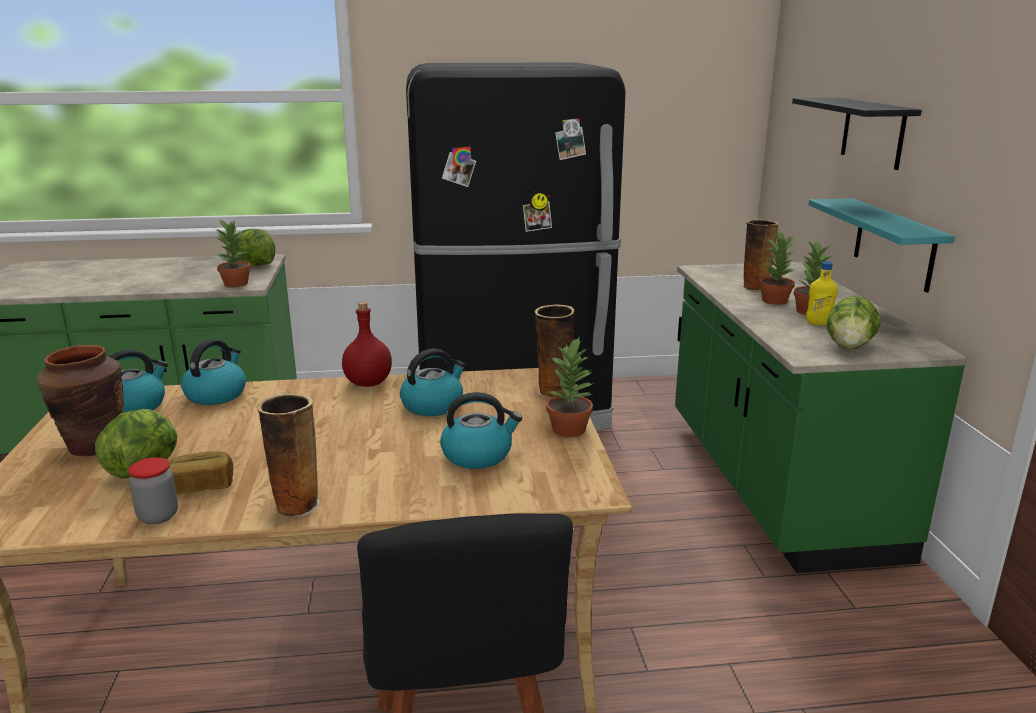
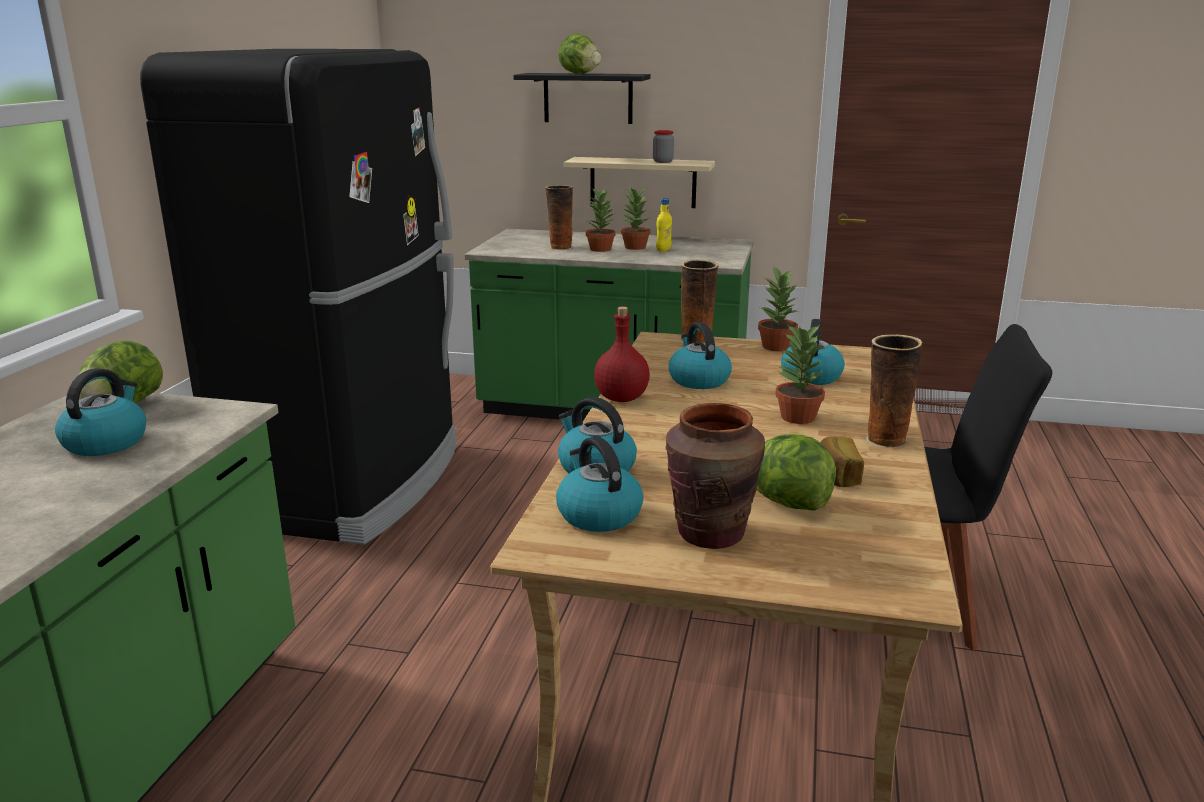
camera: 70 degrees left, 0 degrees up
(158, 516) = (895, 495): jar -> jar (663, 162)
(199, 274) = (106, 442): none -> kettle
(236, 283) = (215, 418): potted plant -> potted plant (796, 417)
(849, 347) = (716, 253): lettuce -> lettuce (579, 73)
(894, 244) = (643, 182): turquoise shelf -> beige shelf

